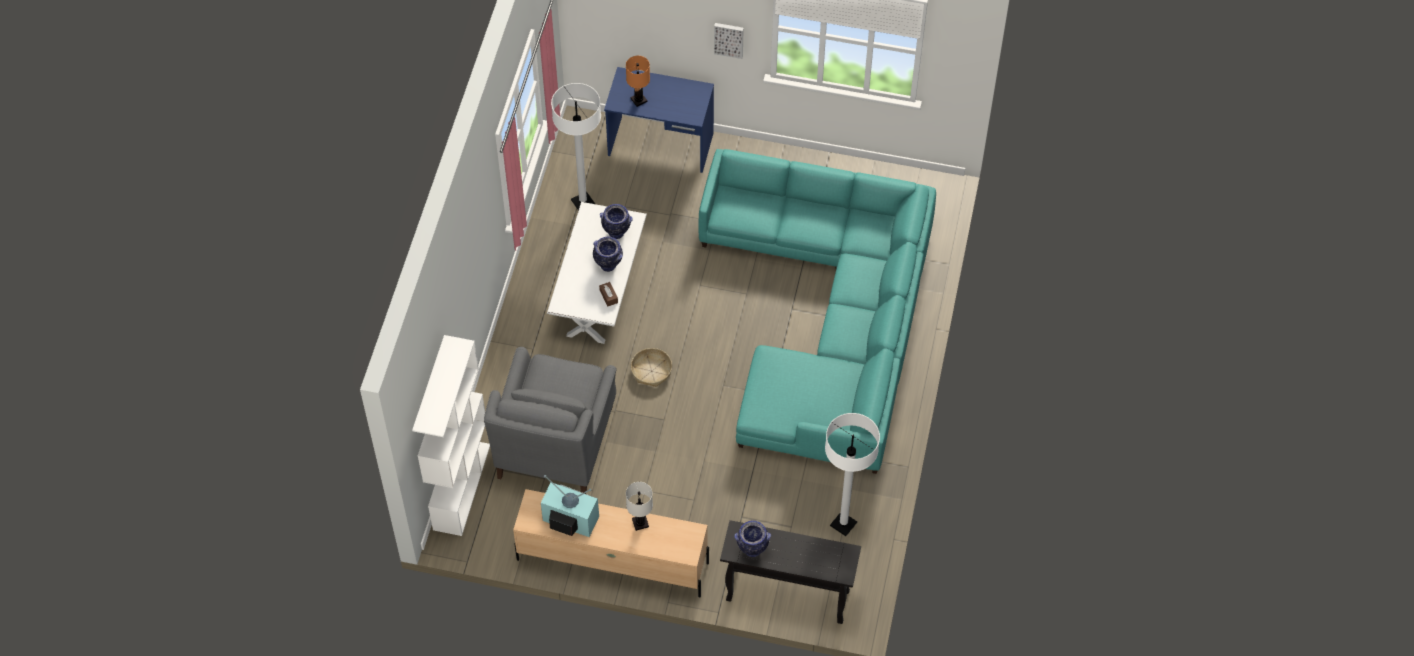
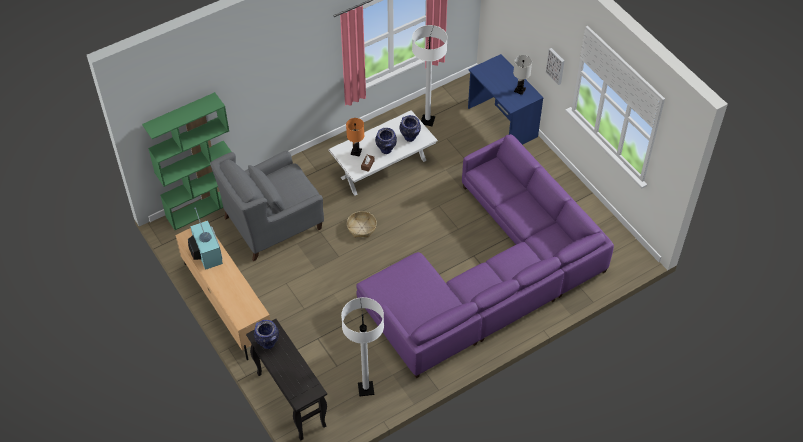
camera: 45 degrees right, 5 degrees down
(461, 486) = (203, 207): white bookcase -> green bookcase
(639, 100) = (492, 77): orange table lamp -> orange table lamp (356, 152)
(640, 523) = (238, 284): white table lamp -> white table lamp (520, 90)
(827, 317) = (488, 275): turquoise sofa -> purple sofa

